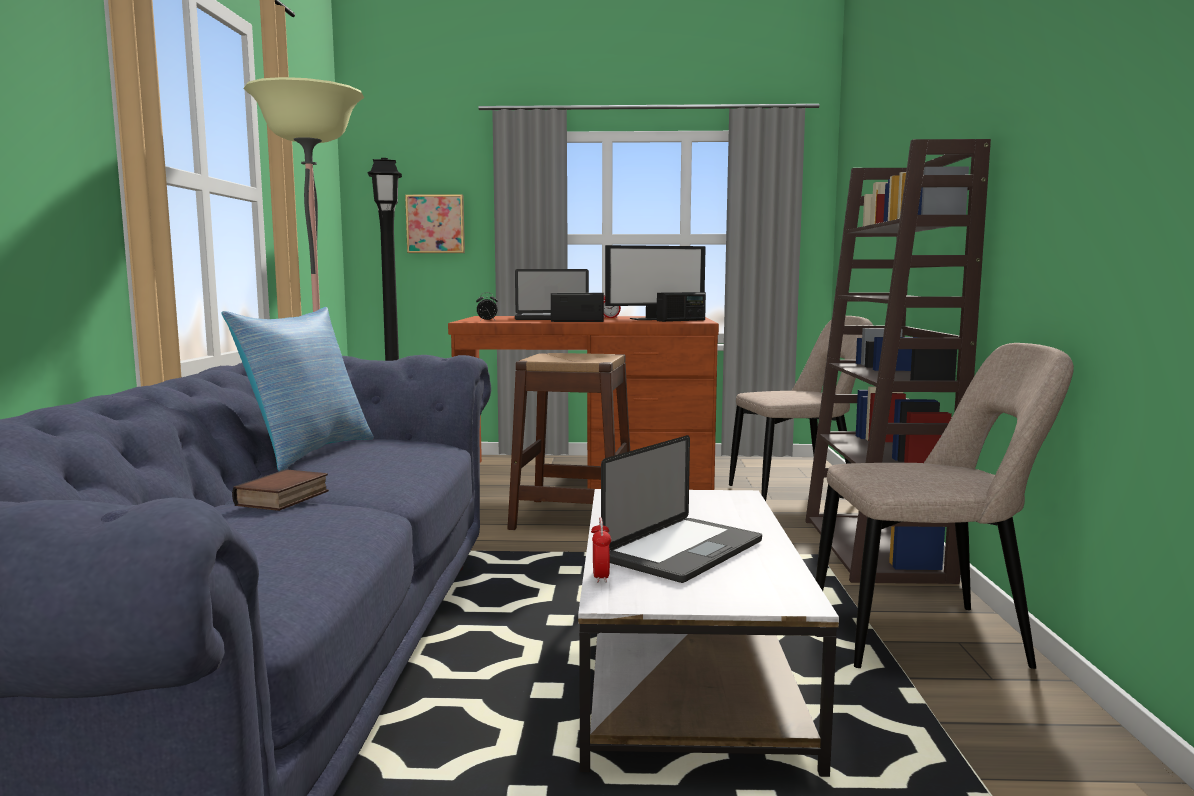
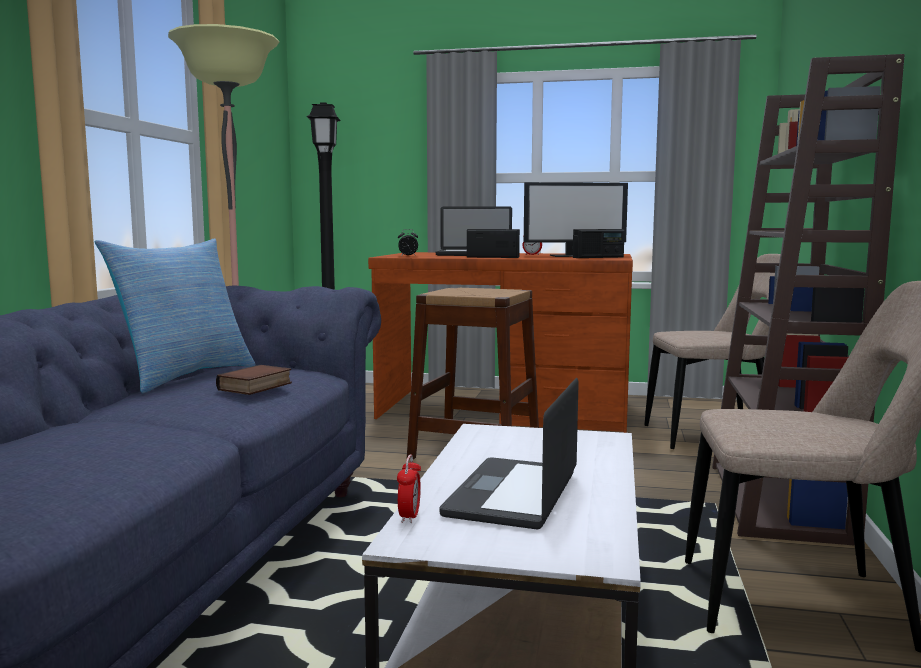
camera: 10 degrees right, 0 degrees up
(284, 499) = (120, 420): book -> book (256, 387)
(436, 224) = (374, 165): picture -> none
(684, 551) = (513, 494): laptop -> laptop turned 150 degrees clockwise

